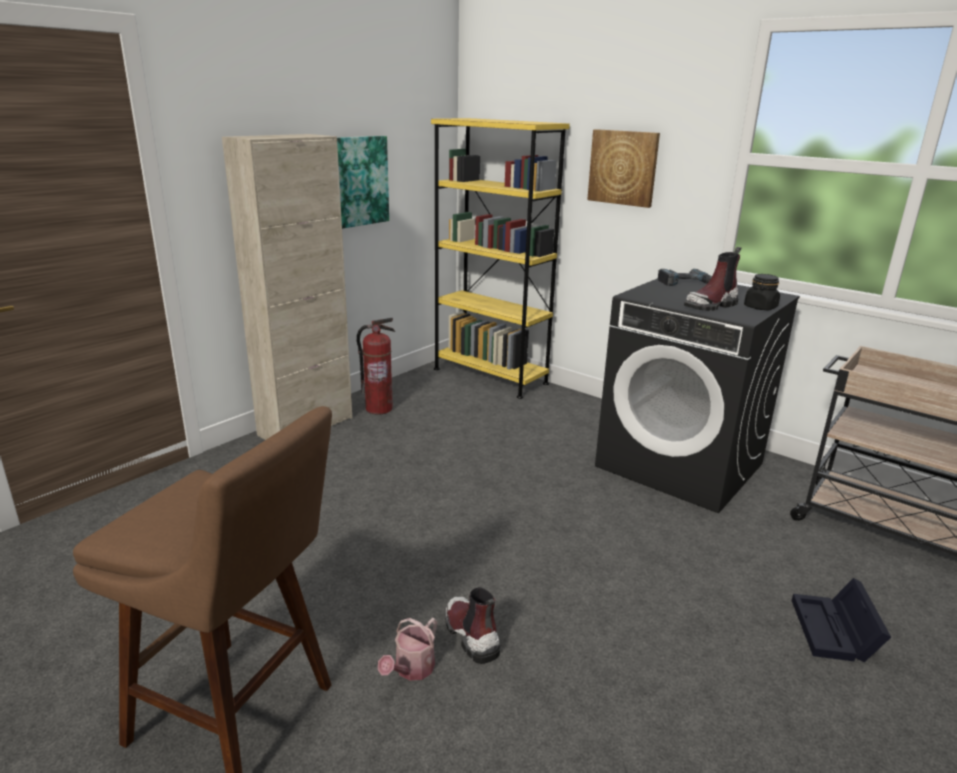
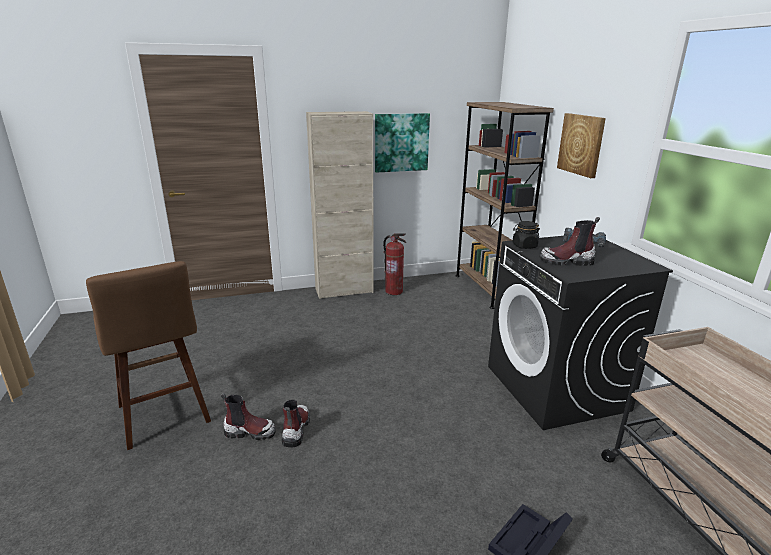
camera: 35 degrees right, 0 degrees up
(411, 670) = (250, 432): watering can -> boot
(490, 376) = (488, 289): yellow bookcase -> brown bookcase
(760, 307) = (608, 271): black jar -> black jar (524, 246)

